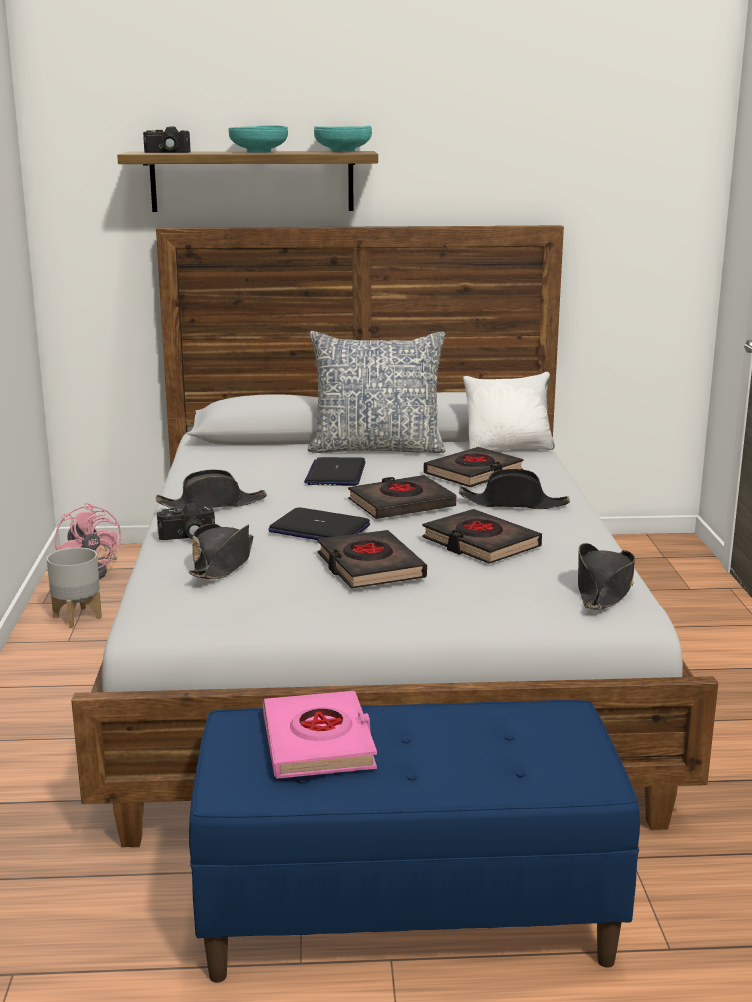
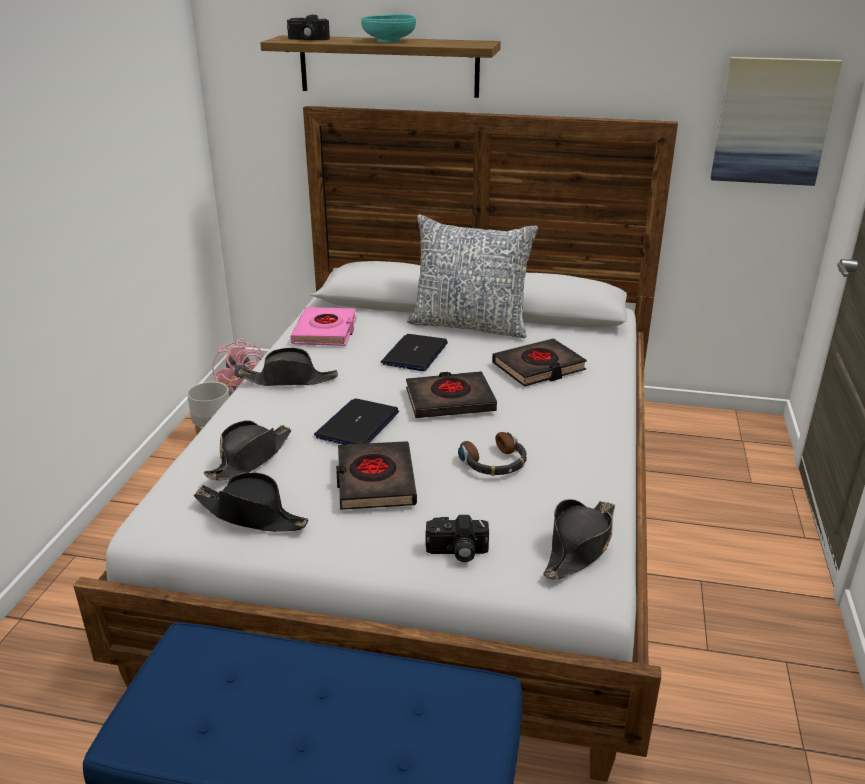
camera: 15 degrees right, 10 degrees up
(187, 537) = (245, 418): camera -> camera (457, 552)
(319, 529) = (357, 425): laptop -> laptop turned 75 degrees clockwise
(319, 743) = (239, 685): pink book -> pink book (325, 332)
(343, 151) = (466, 42): turquoise bowl -> none
(480, 544) = (494, 463): black book -> headphones
(509, 448) = (589, 338): white pillow -> none
(514, 504) = (554, 413): black hat -> black hat (252, 515)
(652, 221) = (772, 121): none -> picture

